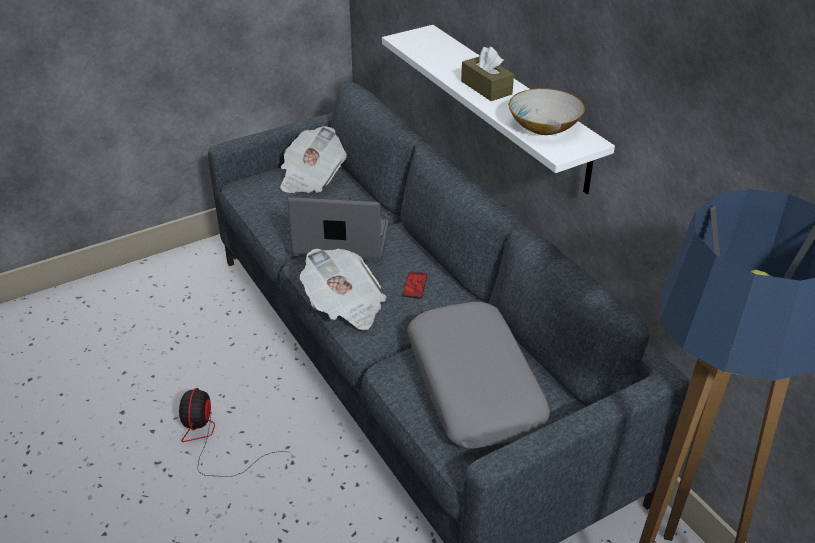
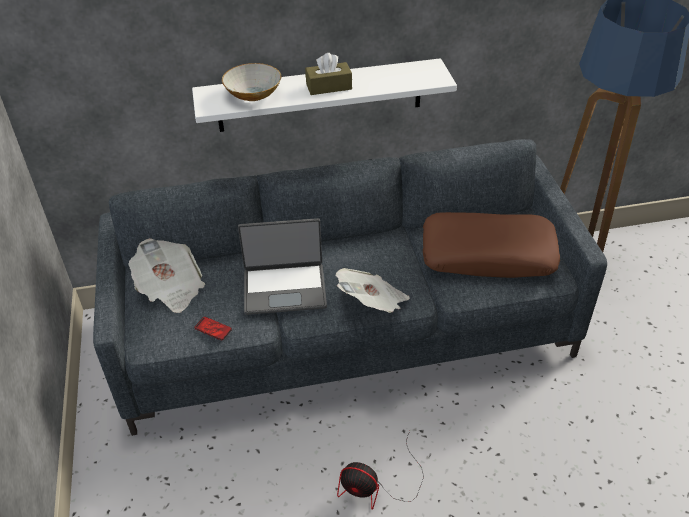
camera: 70 degrees left, 5 degrees up
(341, 242) = (285, 288): laptop -> laptop turned 120 degrees counterclockwise
(415, 285) = (366, 257): phone -> phone (213, 329)
(475, 386) = (488, 255): grey pillow -> brown pillow
(543, 126) = (402, 77): bowl -> bowl (252, 94)

